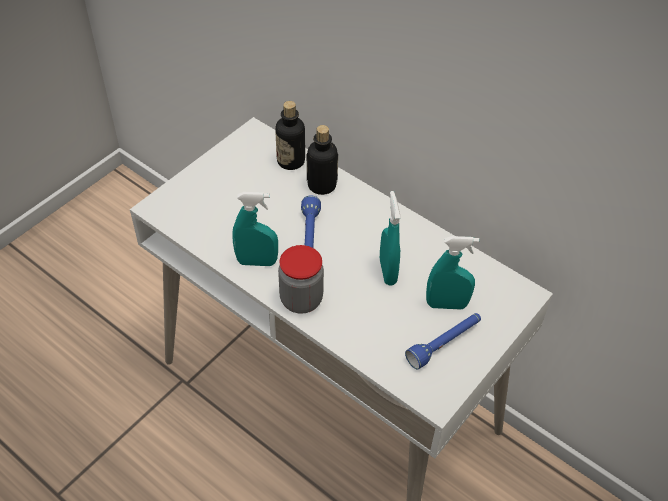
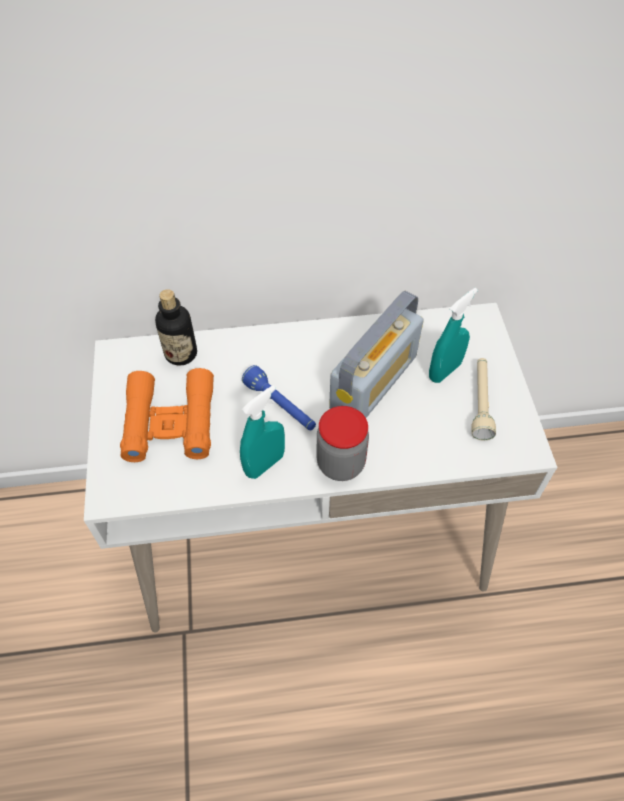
camera: 45 degrees left, 5 degrees up
(235, 194) = (170, 422): none -> orange binoculars
(322, 185) = (234, 354): bottle -> none
(387, 271) = (374, 382): turquoise spray bottle -> radio
(444, 344) = (480, 402): blue flashlight -> beige flashlight

